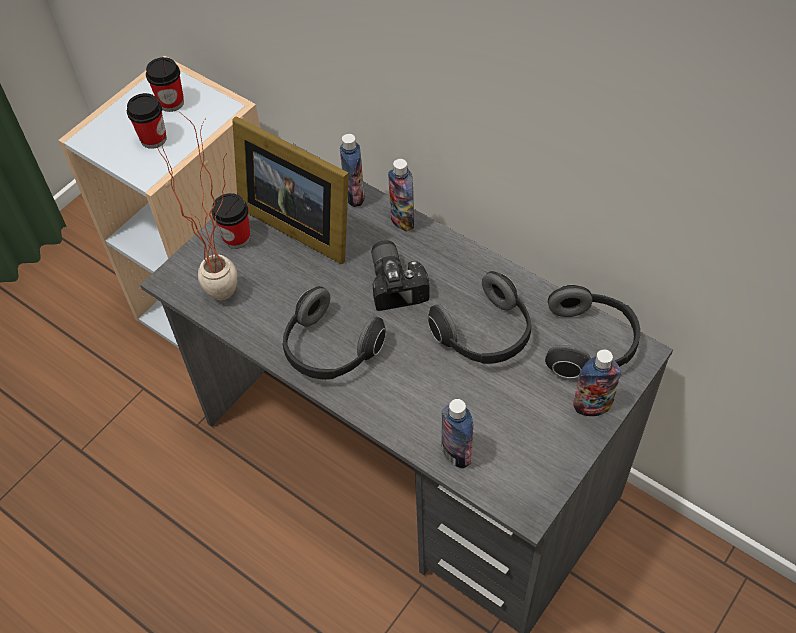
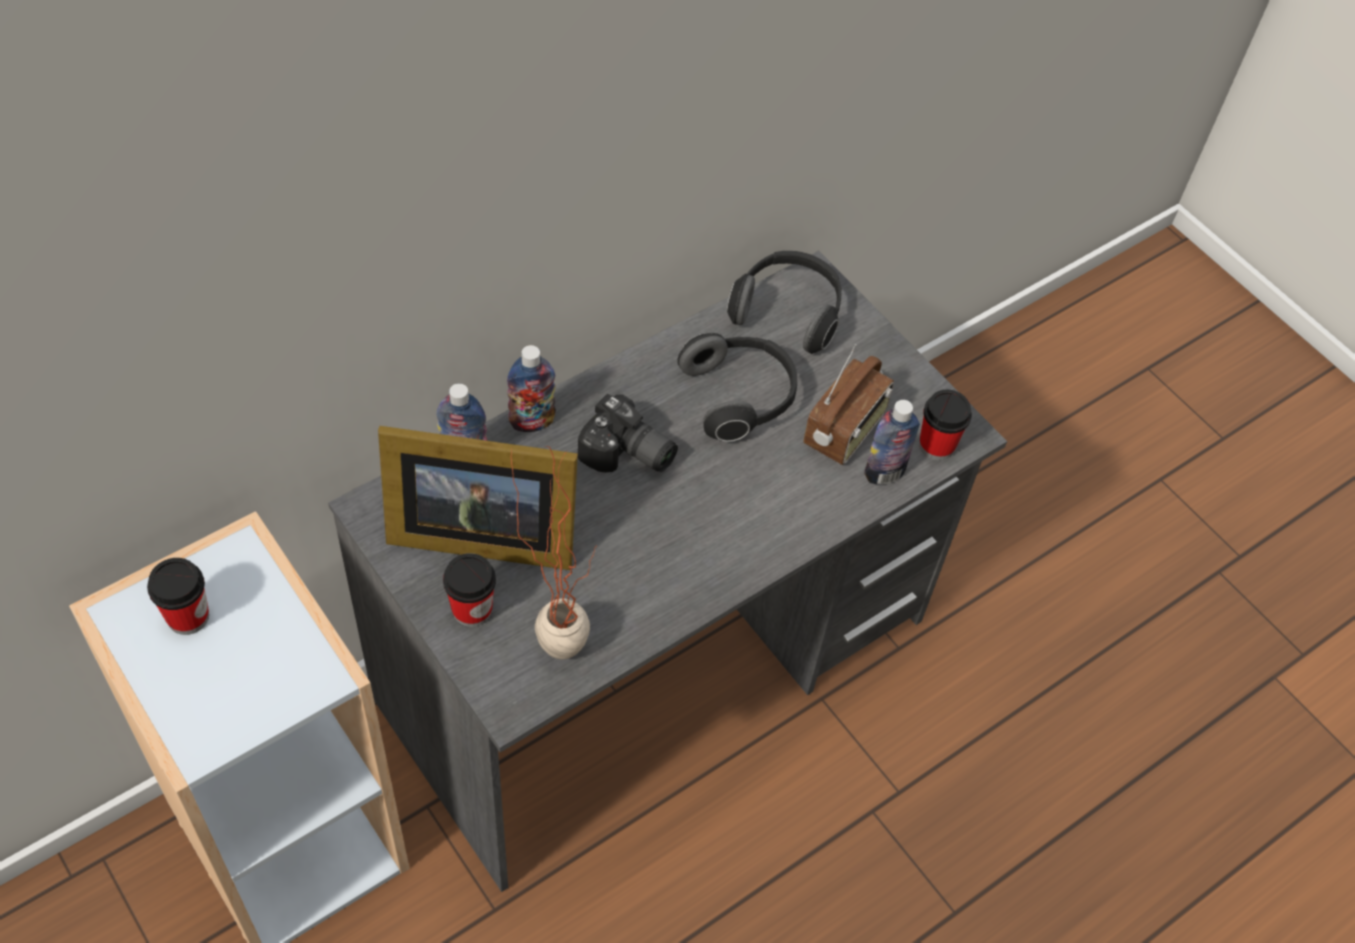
camera: 80 degrees left, 0 degrees up
(153, 139) = (254, 655): cup -> cup (936, 445)
(297, 221) = (477, 533): picture frame -> picture frame turned 45 degrees clockwise
(330, 350) = (701, 552): headphones -> none
(397, 282) = (627, 455): camera -> camera turned 150 degrees counterclockwise
(486, 415) = (845, 431): none -> radio
(592, 407) = (865, 339): bottle -> none

